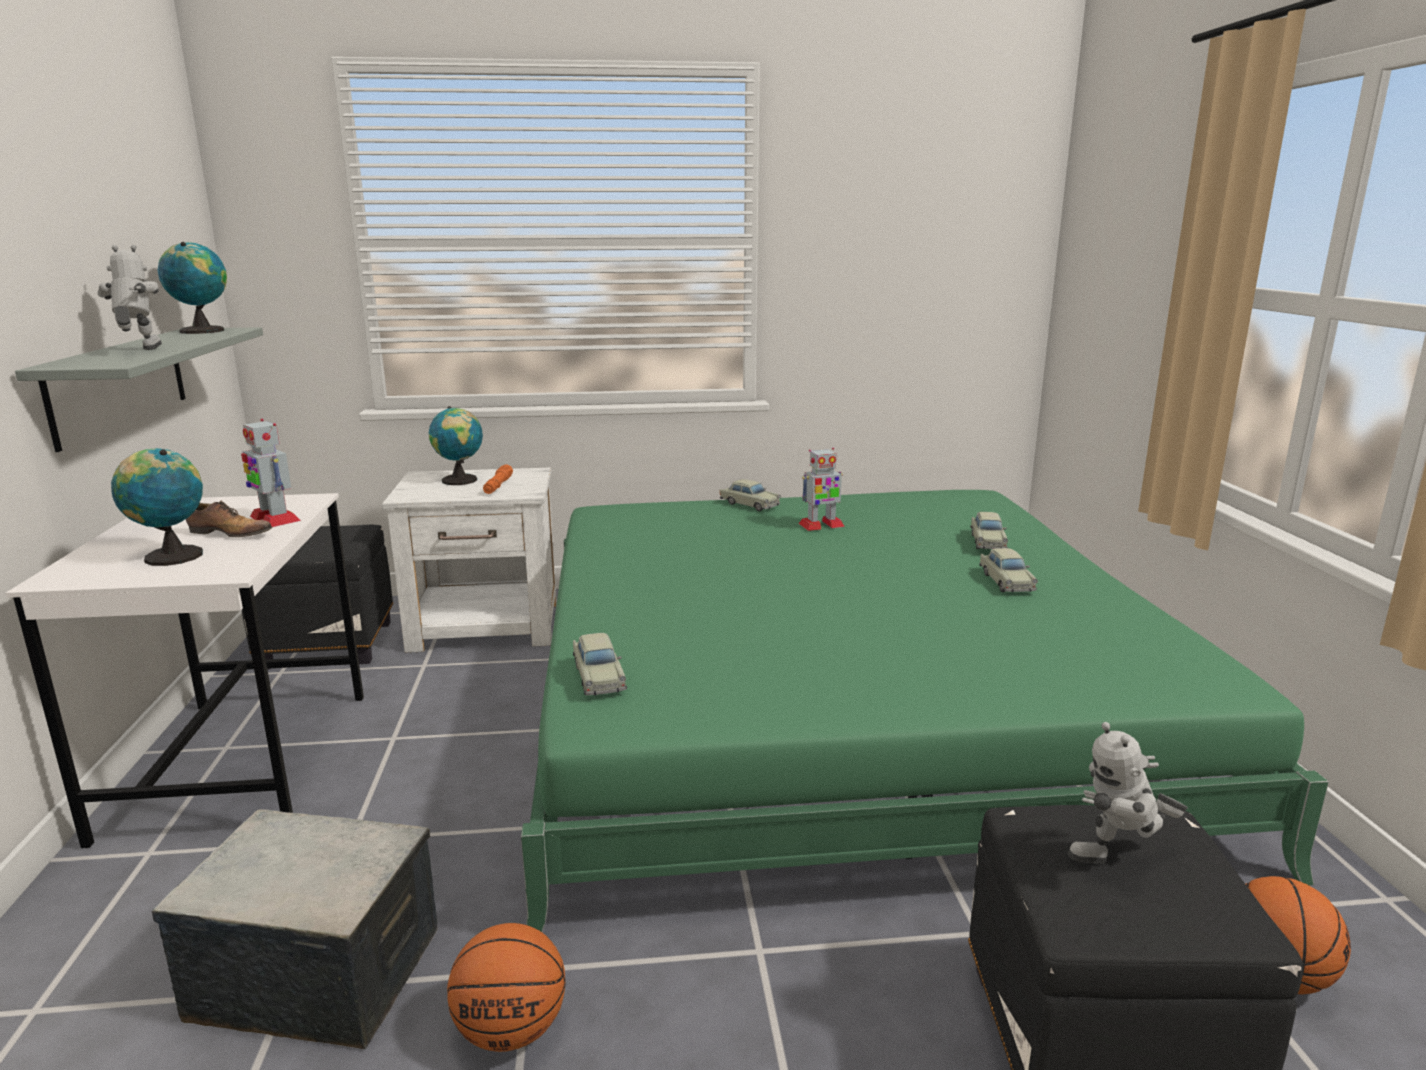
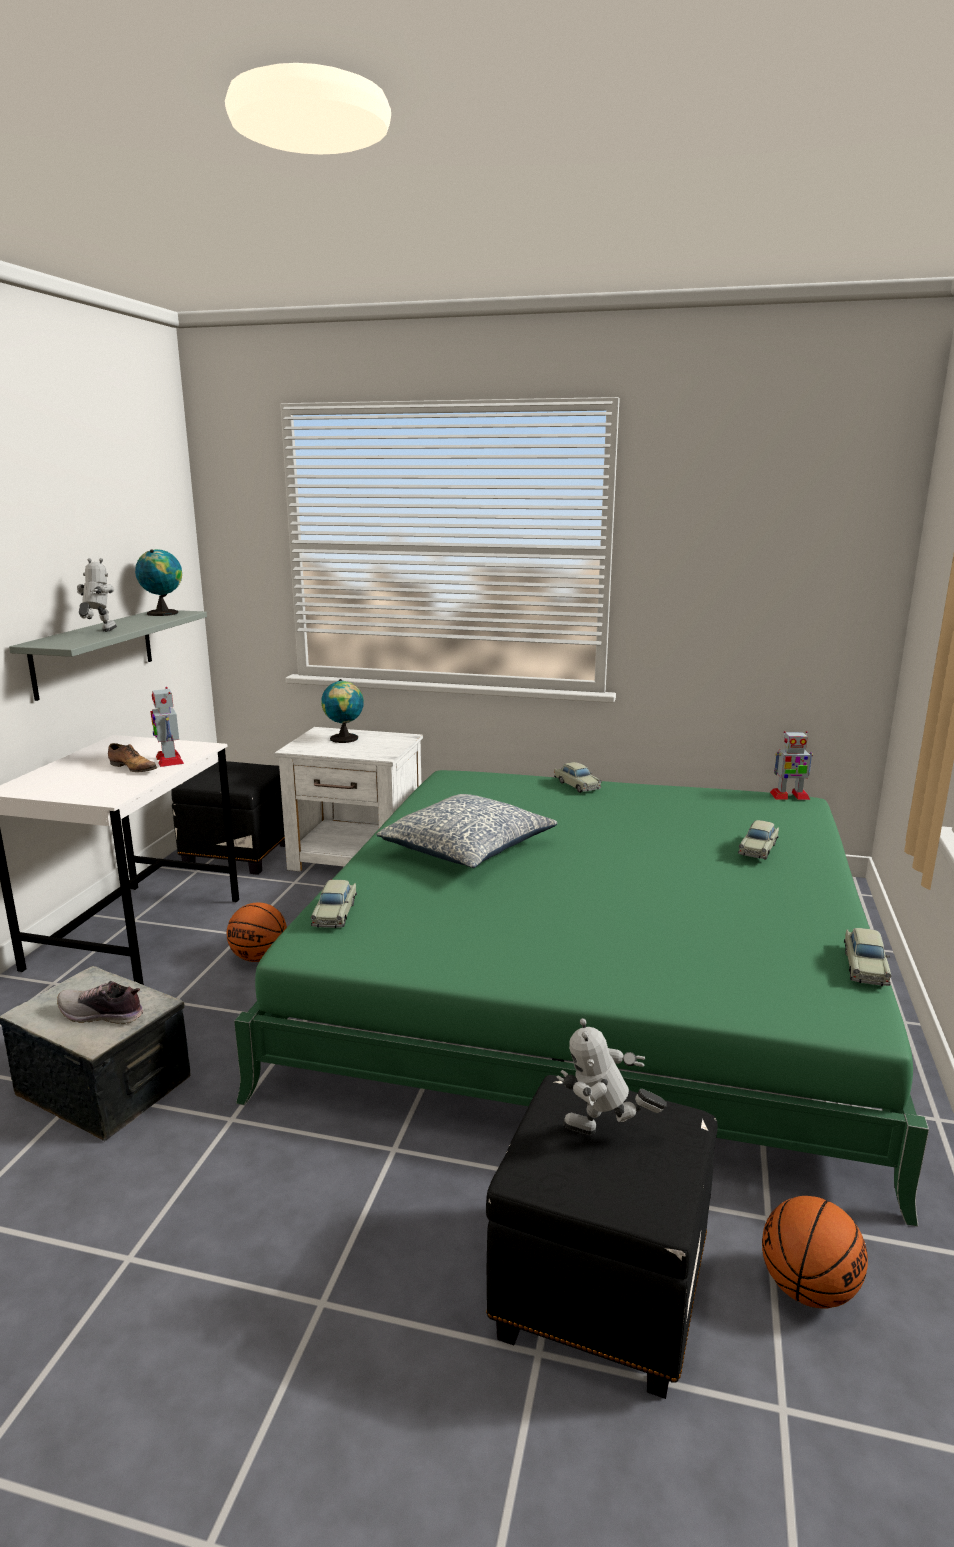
camera: 20 degrees right, 0 degrees up
(170, 556) = (85, 781): globe -> none
(320, 871) = (101, 1015): none -> shoe
(498, 486) = (368, 747): orange flashlight -> none
(511, 1030) = (196, 1155): basketball -> basketball (259, 957)
(693, 583) = (467, 849): none -> pillow
(821, 525) = (619, 812): toy robot -> toy robot (789, 796)
(1006, 581) = (741, 889): beige toy car -> beige toy car (865, 966)

